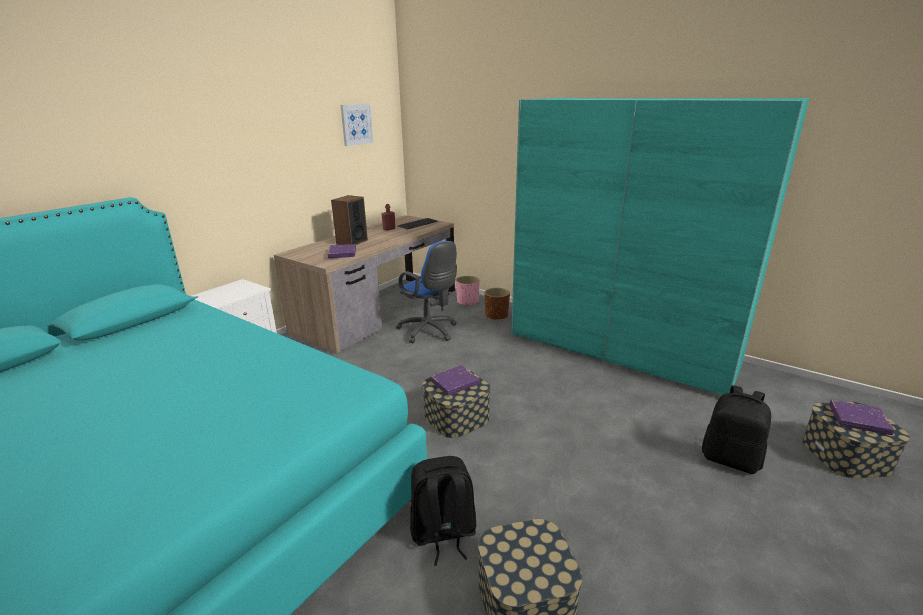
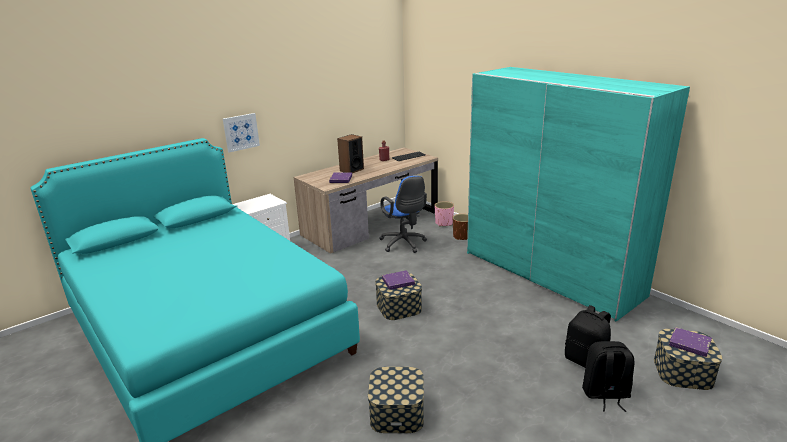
camera: 15 degrees right, 0 degrees up
(356, 124) = (364, 78): picture -> picture (241, 132)
(443, 534) = (361, 373): black backpack -> black backpack (605, 395)

